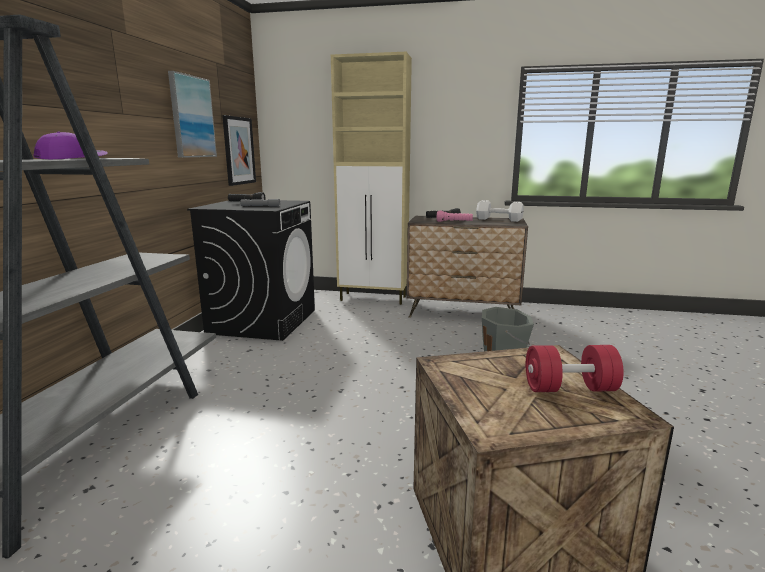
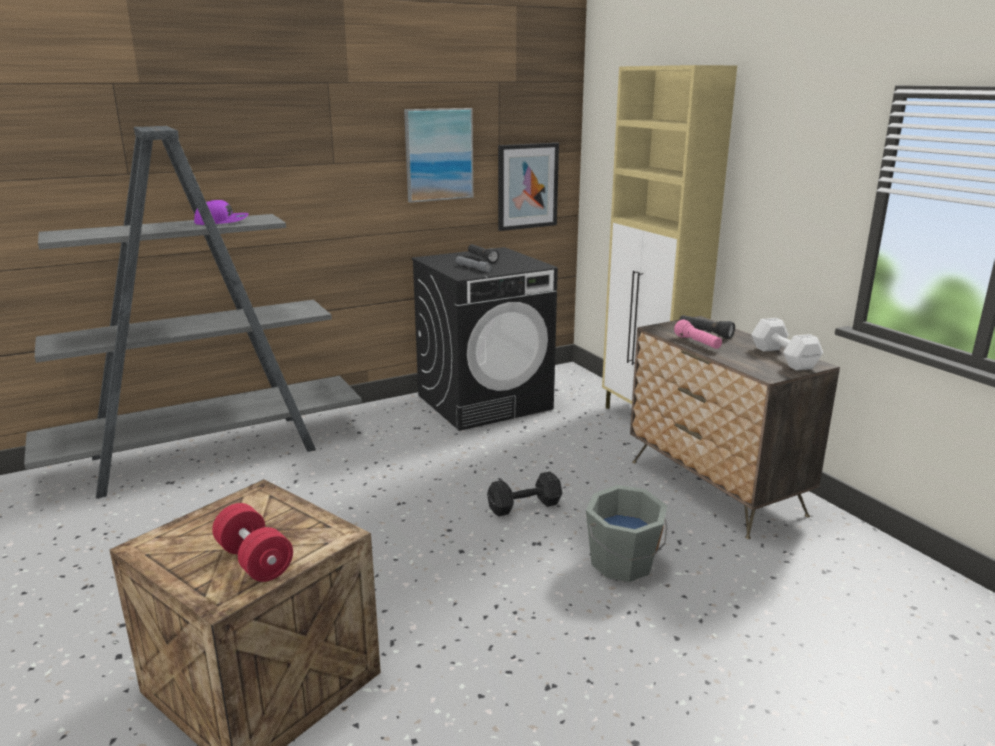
camera: 50 degrees right, 5 degrees up
(410, 356) = (526, 506): none -> black dumbbell

